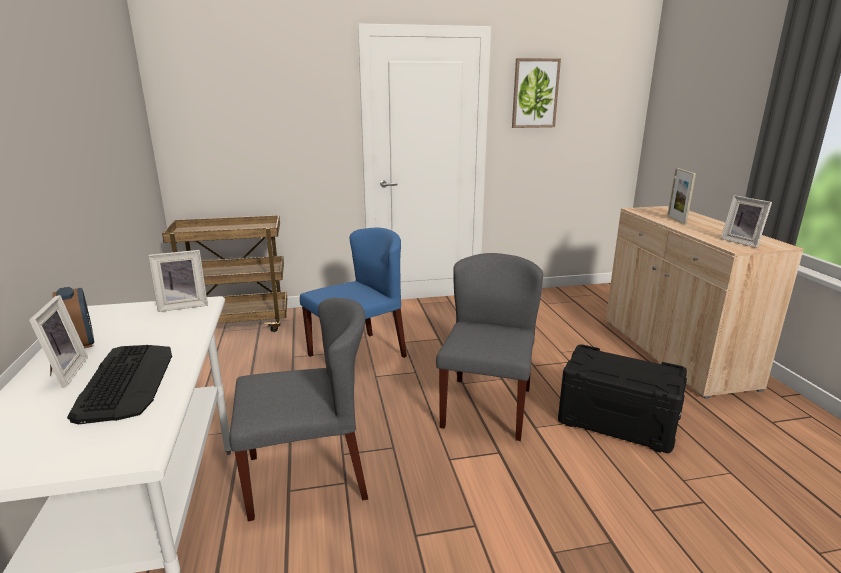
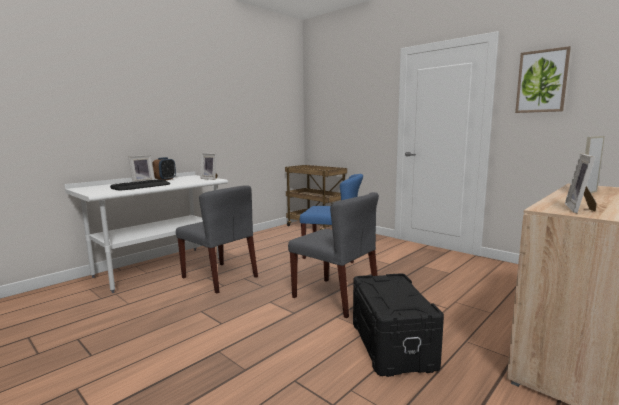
camera: 55 degrees right, 10 degrees down
(486, 407) = (336, 297): grey chair -> grey chair turned 60 degrees clockwise

